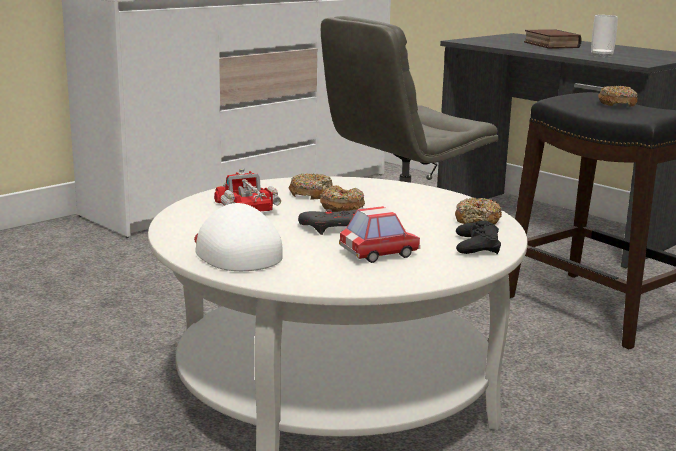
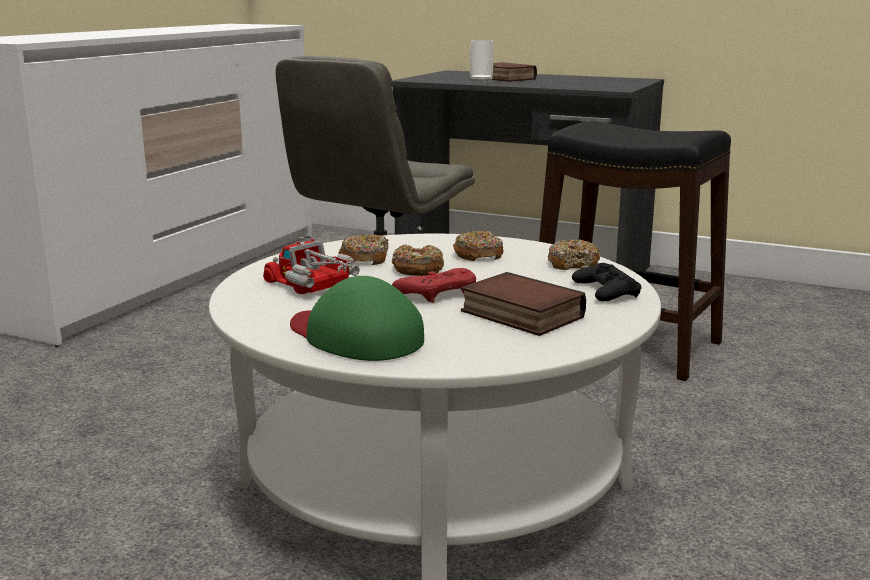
camera: 20 degrees left, 0 degrees up
(234, 251) = (355, 336): white cap -> green cap
(336, 228) = (438, 293): grey game controller -> red game controller
(379, 253) = (518, 315): toy car -> book
(601, 56) = (570, 85): cup -> cup (481, 81)
(617, 103) = (633, 129): donut -> donut (478, 255)

